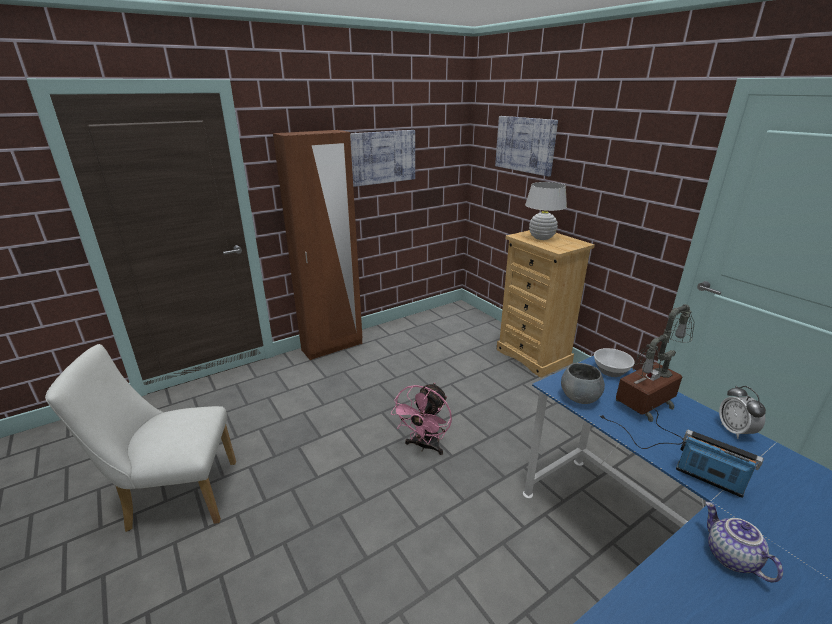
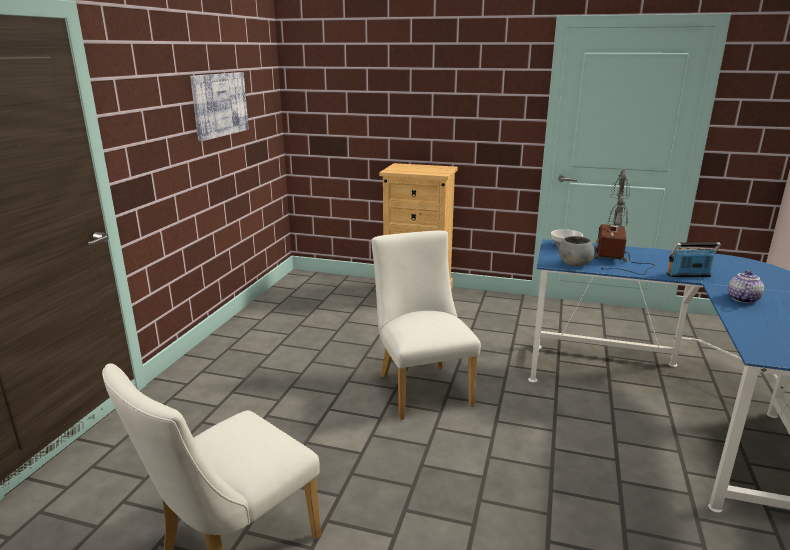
camera: 40 degrees left, 5 degrees down
(332, 347) = (210, 351): brown wardrobe -> none
(424, 446) = (421, 387): pink fan -> white chair
(525, 144) = (361, 82): picture -> none
(541, 238) = (411, 169): white table lamp -> none
(730, 557) = (742, 299): teapot -> teapot turned 90 degrees clockwise
(734, 431) = (664, 252): alarm clock -> none

